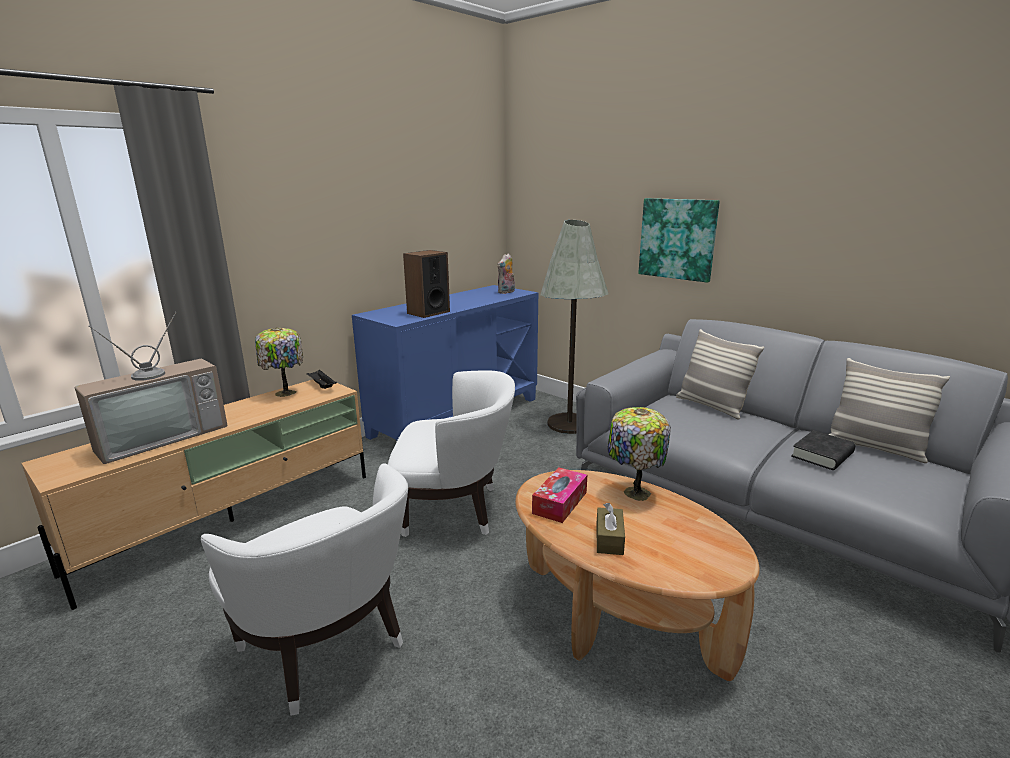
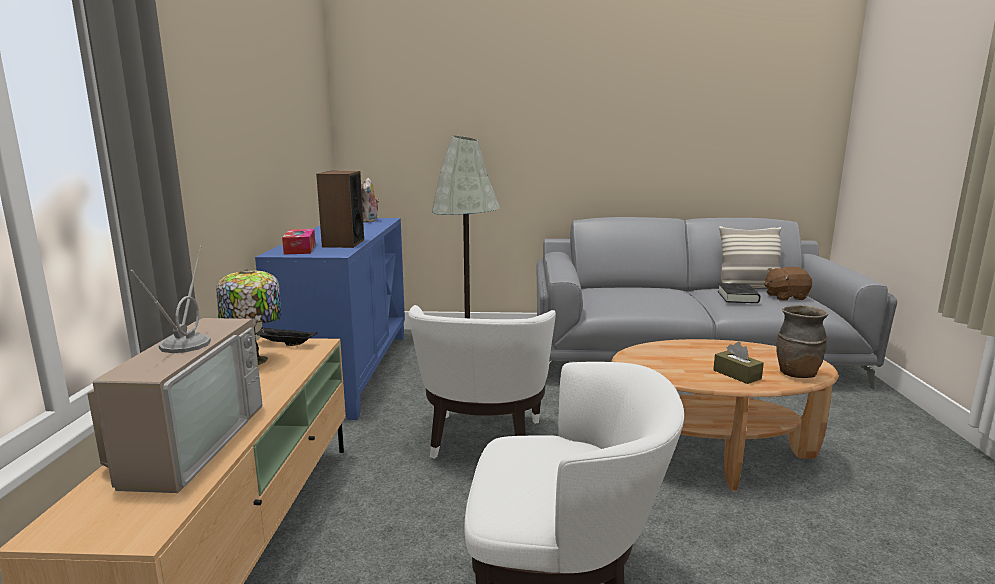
camera: 40 degrees left, 5 degrees down
(455, 510) = (483, 441): white armchair -> white armchair turned 135 degrees clockwise
(560, 502) = (666, 367): tissue box -> tissue box (300, 249)
(634, 493) = (693, 346): table lamp -> none
(676, 568) = (796, 374): none -> brown vase
(677, 239) = (544, 151): picture -> none
(711, 406) = (626, 287): pillow -> none
(900, 474) = (785, 297): none -> brown plush toy

